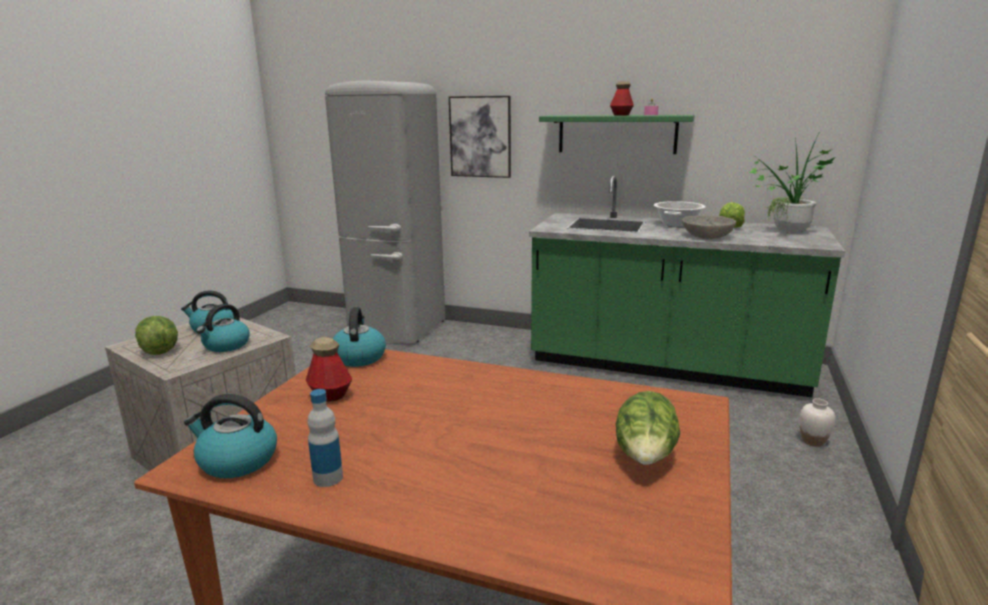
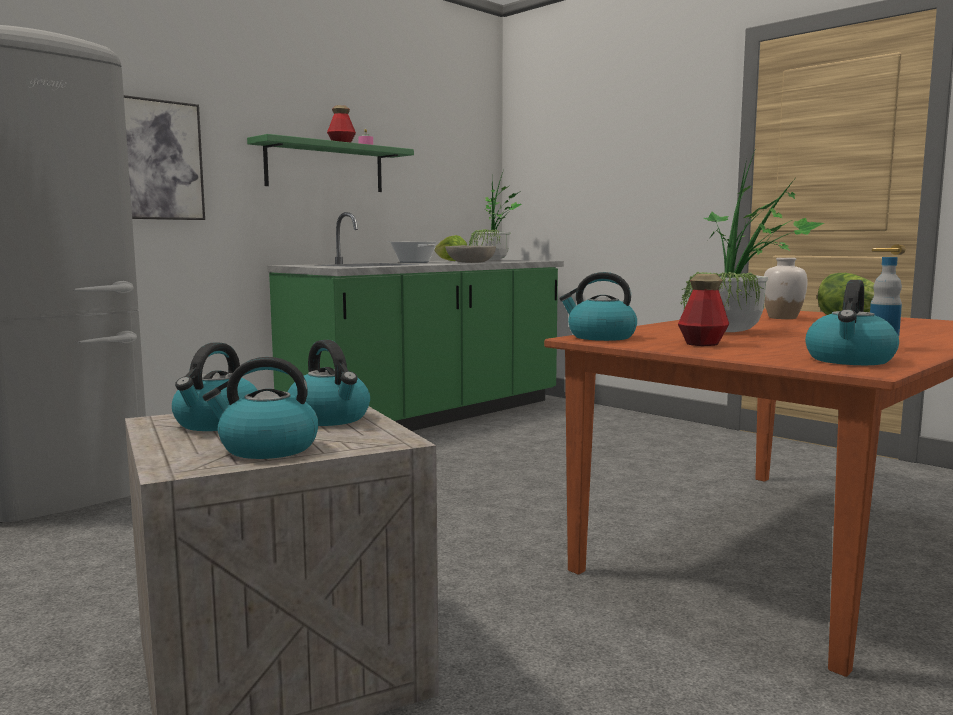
camera: 65 degrees left, 10 degrees down
(160, 350) = (267, 448): lettuce -> kettle
(420, 403) = (738, 333): none -> potted plant
(812, 441) = (605, 414): white vase -> white vase (782, 318)

